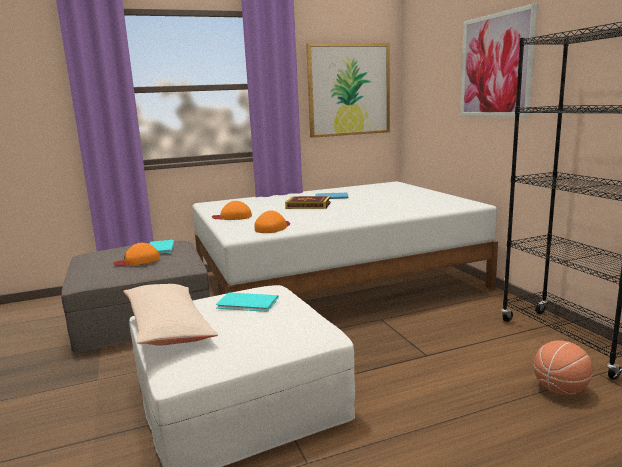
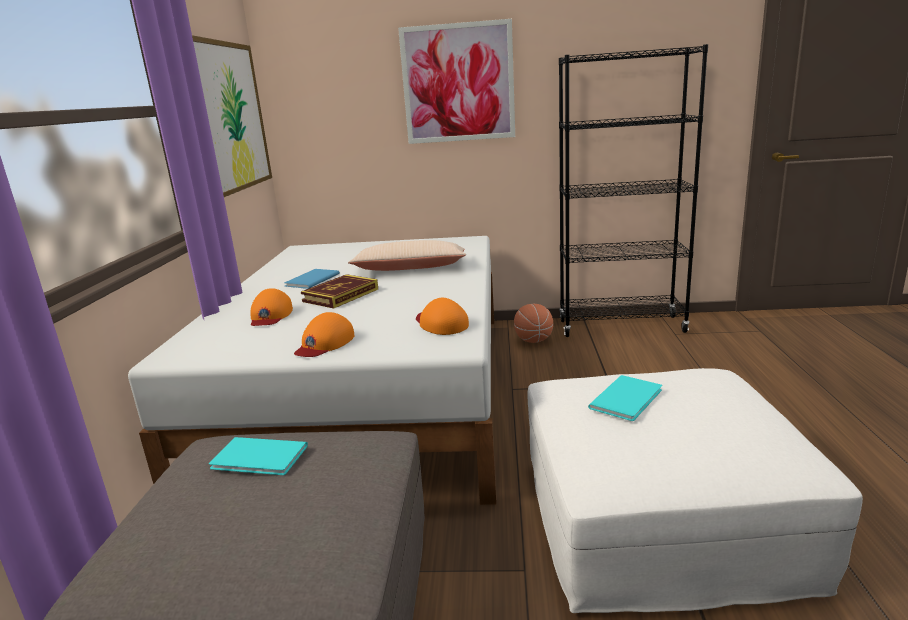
camera: 65 degrees left, 5 degrees up
(138, 261) = (317, 486): orange cap -> orange cap (270, 315)
(168, 326) = (678, 464): beige pillow -> beige pillow (410, 268)
(560, 390) = (693, 352): basketball -> basketball (533, 340)

